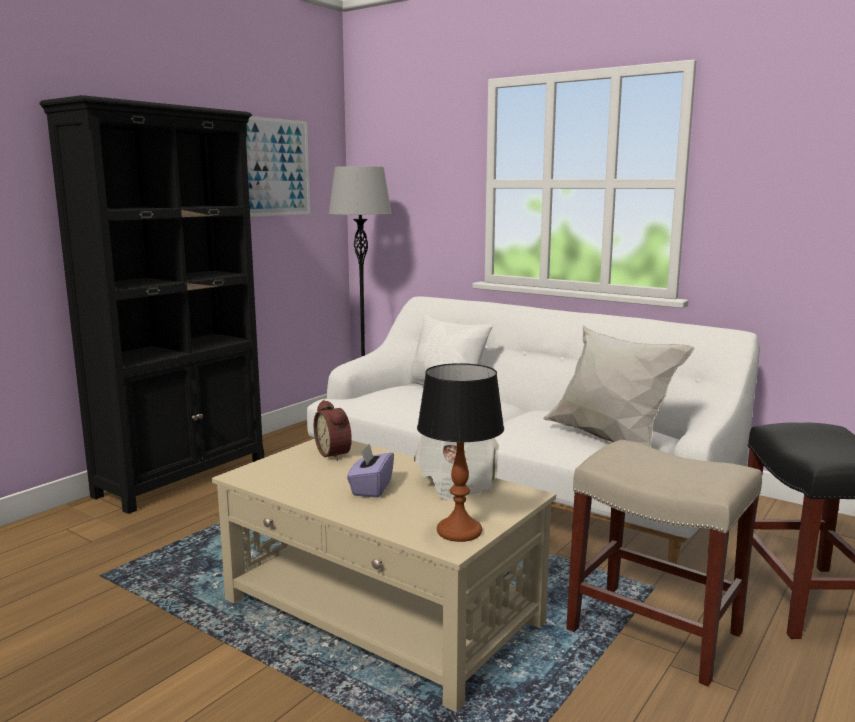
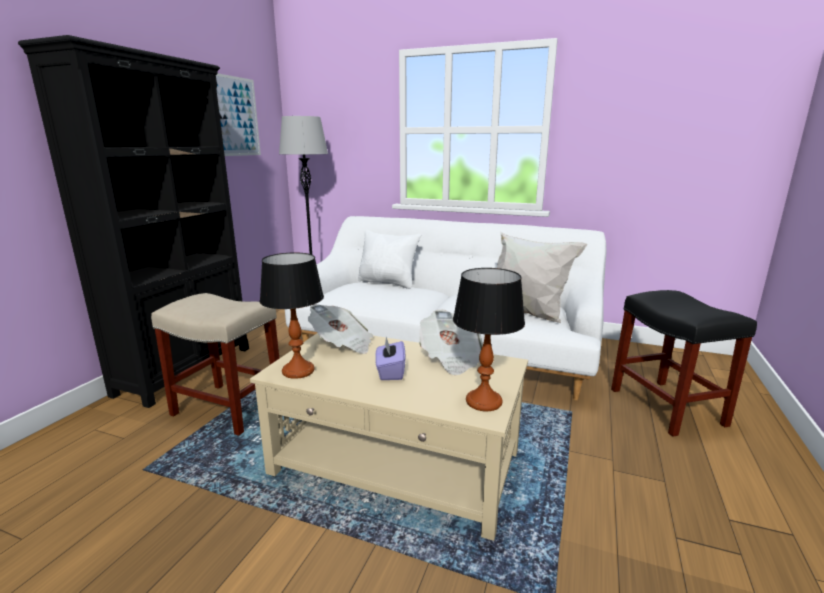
camera: 15 degrees left, 5 degrees up
(267, 476) = (297, 371): none -> table lamp
(335, 453) = (342, 344): alarm clock -> newspaper
(656, 632) = (591, 445): beige stool -> beige stool (229, 408)

